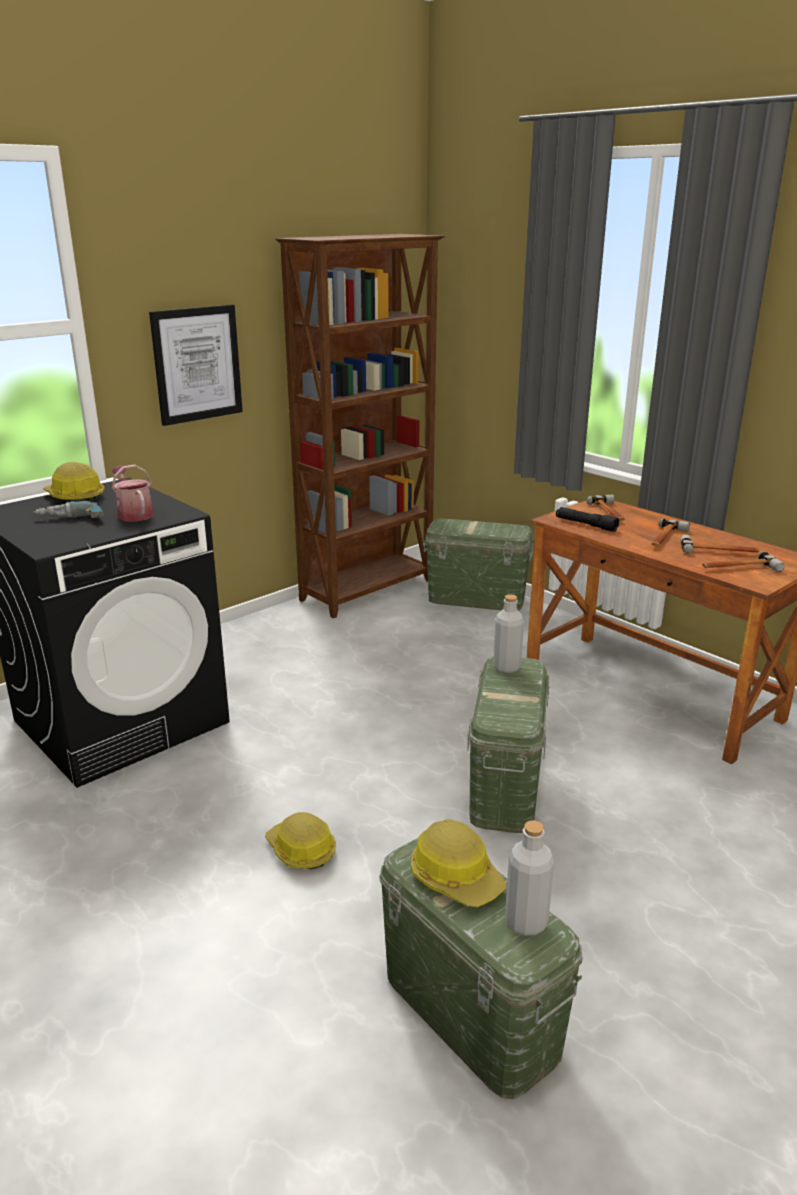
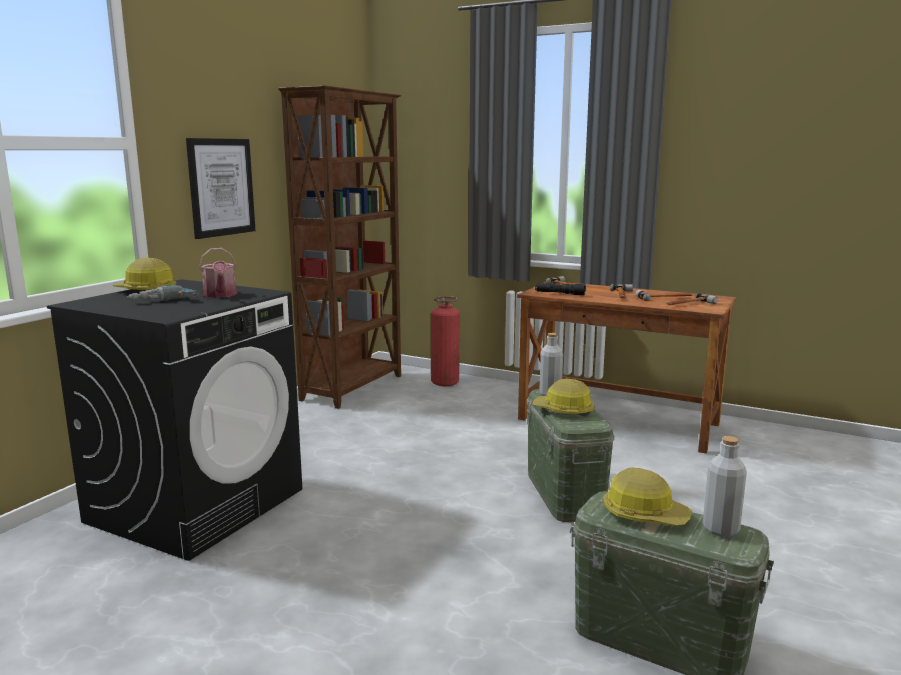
camera: 20 degrees left, 10 degrees down
(134, 514) = (220, 295): watering can -> watering can turned 150 degrees counterclockwise
(300, 850) = (436, 565): hard hat -> hard hat (563, 410)
(476, 599) = (445, 383): green storage box -> fire extinguisher

